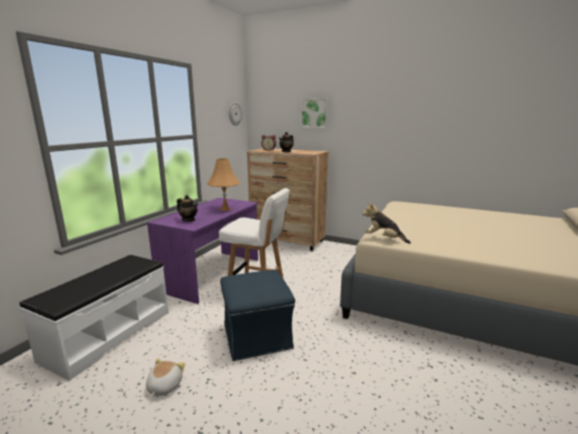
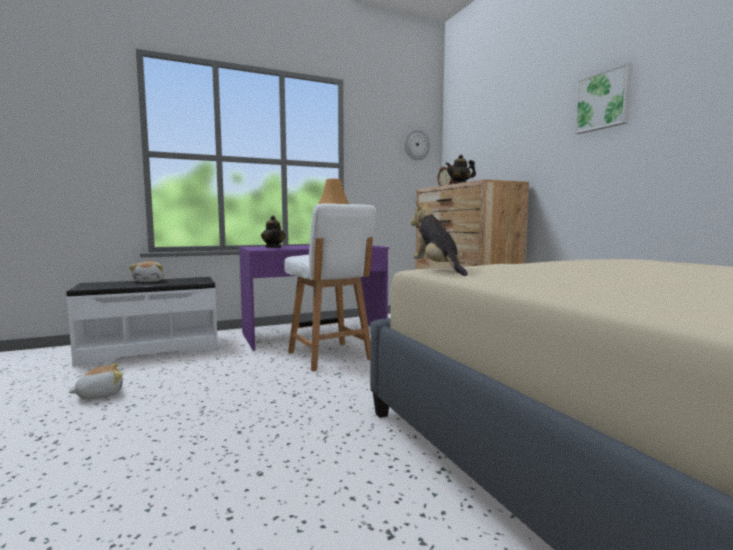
camera: 40 degrees right, 10 degrees down
(97, 277) = (150, 281): none -> plush toy
(257, 336) = (243, 391): blue ottoman -> none
(314, 113) = (514, 125): picture -> picture (603, 100)

